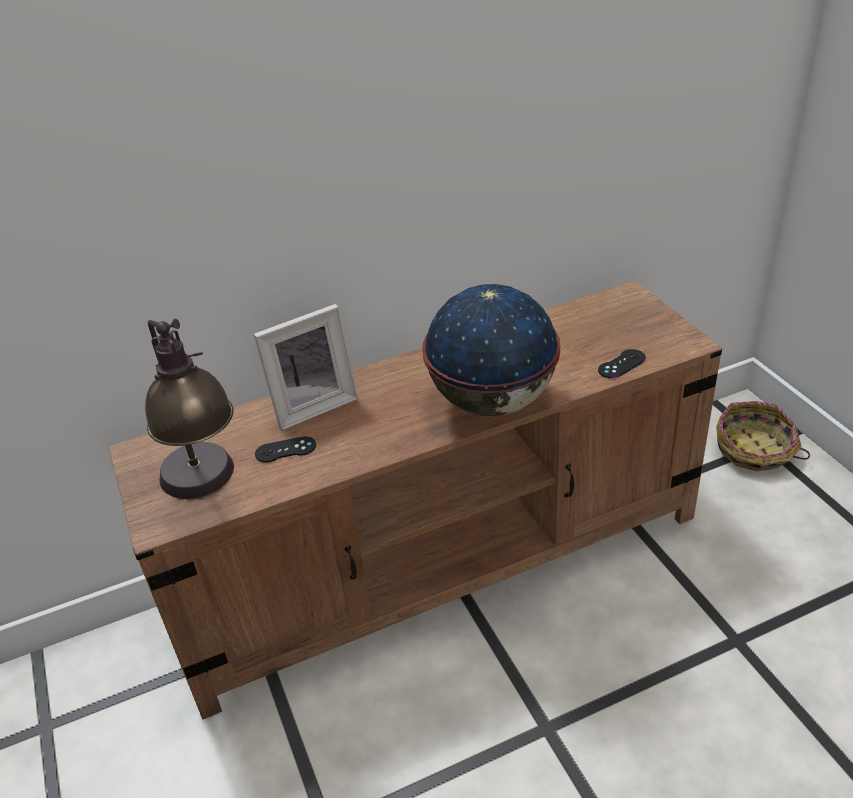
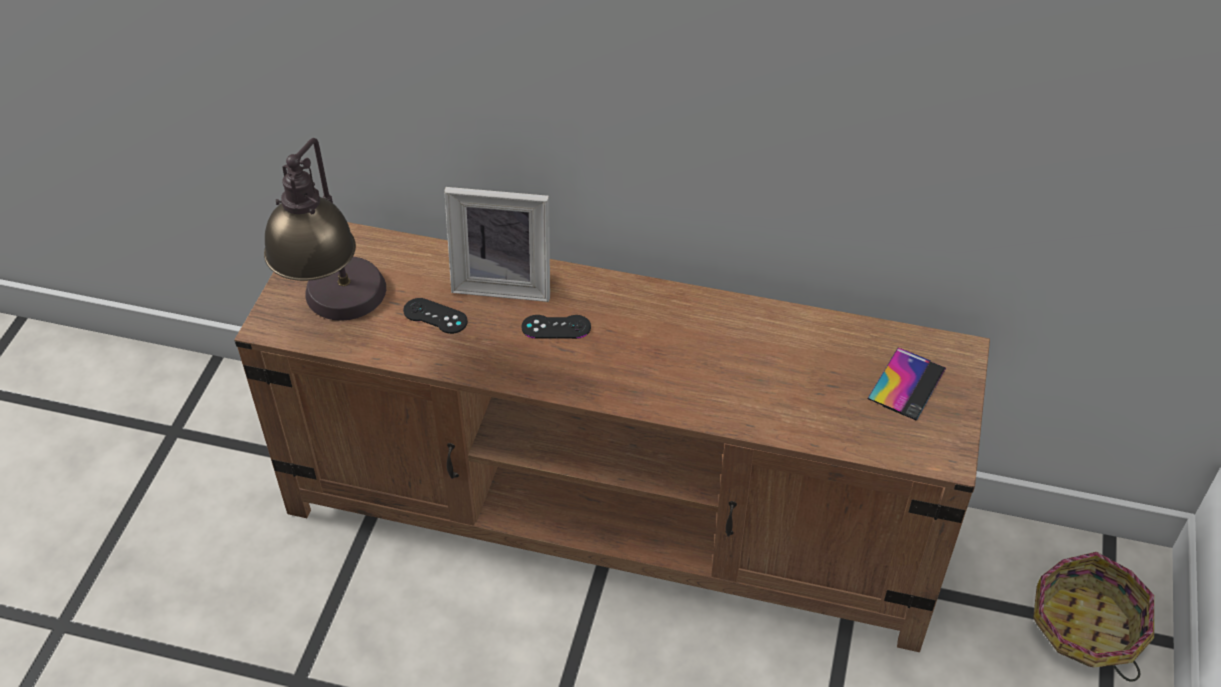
camera: 35 degrees right, 10 degrees up
(492, 402) = (664, 389): globe -> none
(621, 364) = (841, 432): black game controller -> black game controller (556, 327)
(624, 322) = (906, 384): none -> phone

